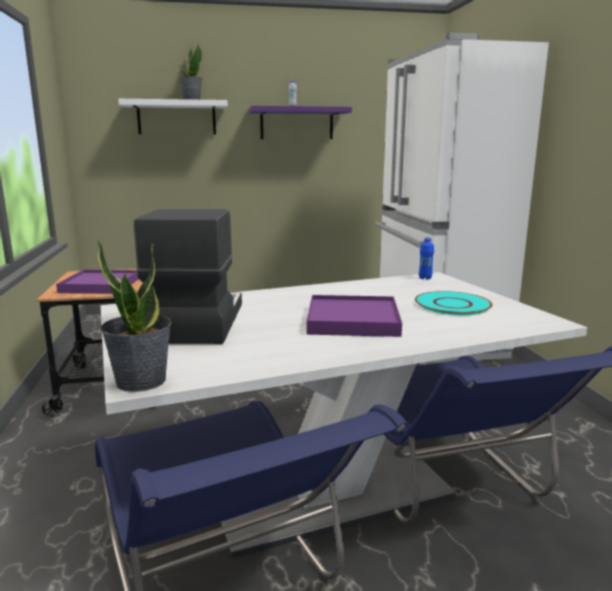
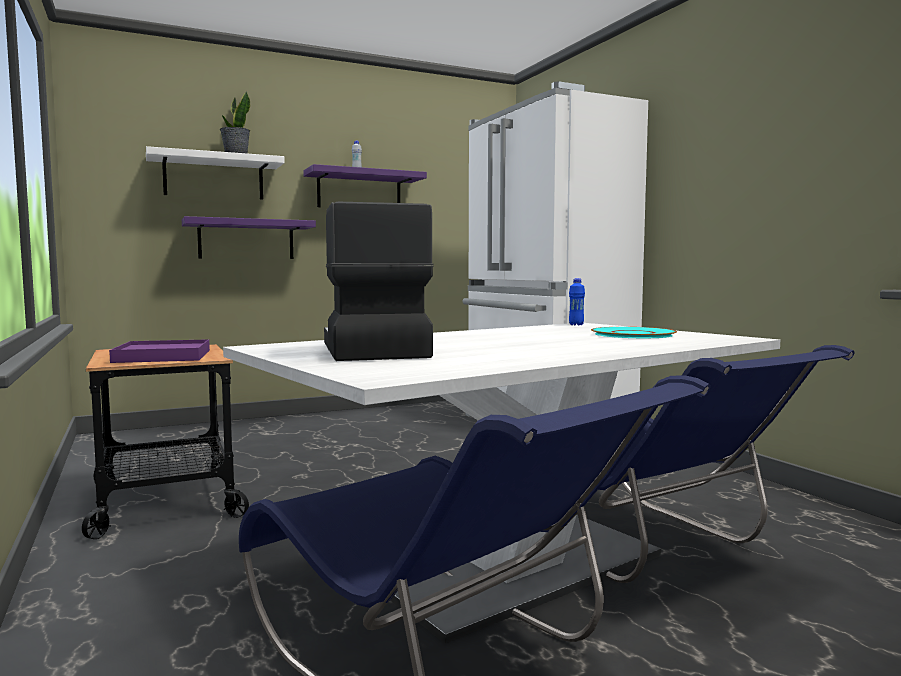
camera: 15 degrees left, 10 degrees down
(141, 381) = (380, 377): potted plant -> none
(203, 168) = (246, 240): none -> purple shelf
(353, 320) = (549, 343): purple tray -> none

